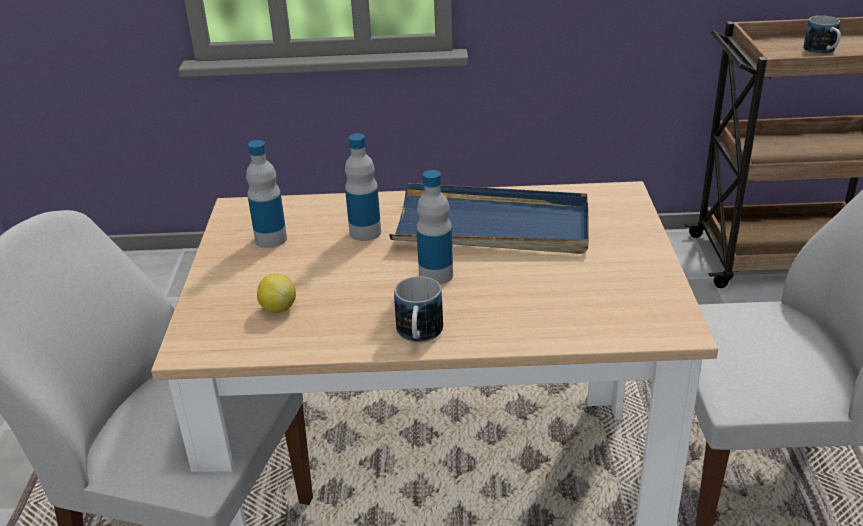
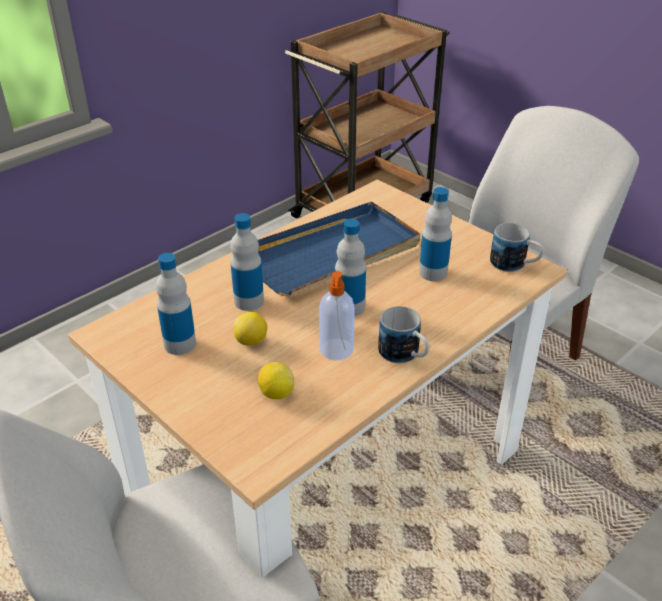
camera: 45 degrees left, 5 degrees up
(320, 262) = (251, 341): none -> lemon
(370, 302) = (336, 350): none -> soap dispenser
(560, 283) = (433, 272): none -> bottle
(822, 52) = (368, 49): mug -> mug (514, 265)

